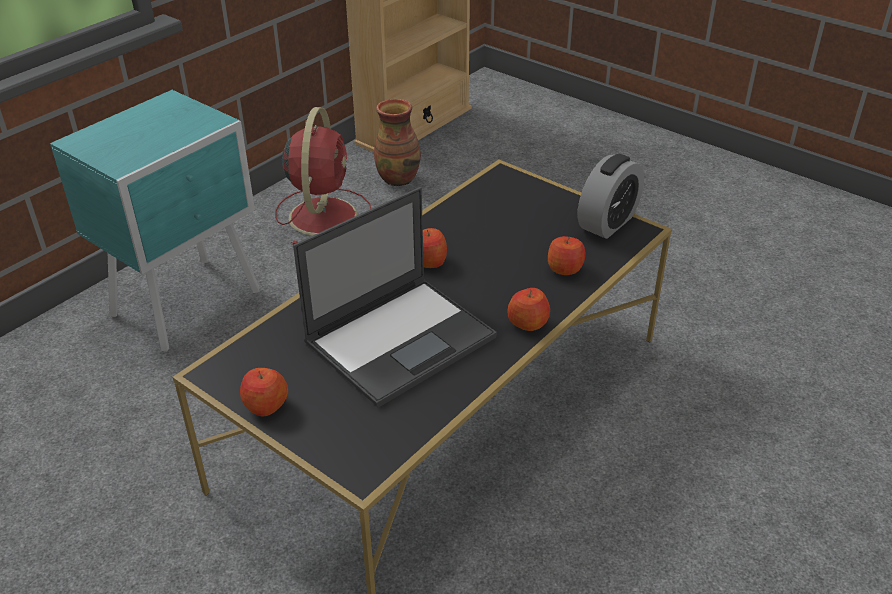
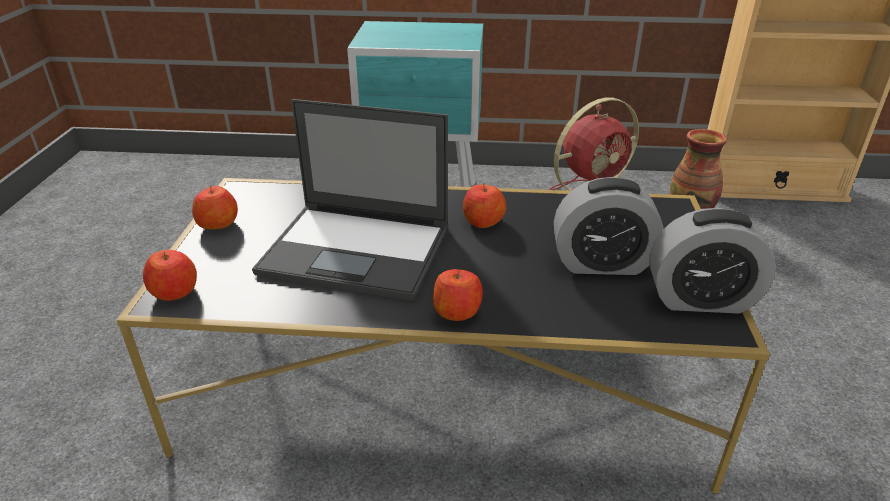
camera: 55 degrees right, 5 degrees down
(535, 238) = (601, 264): none -> alarm clock
(565, 268) = (577, 301): apple -> apple (175, 292)

